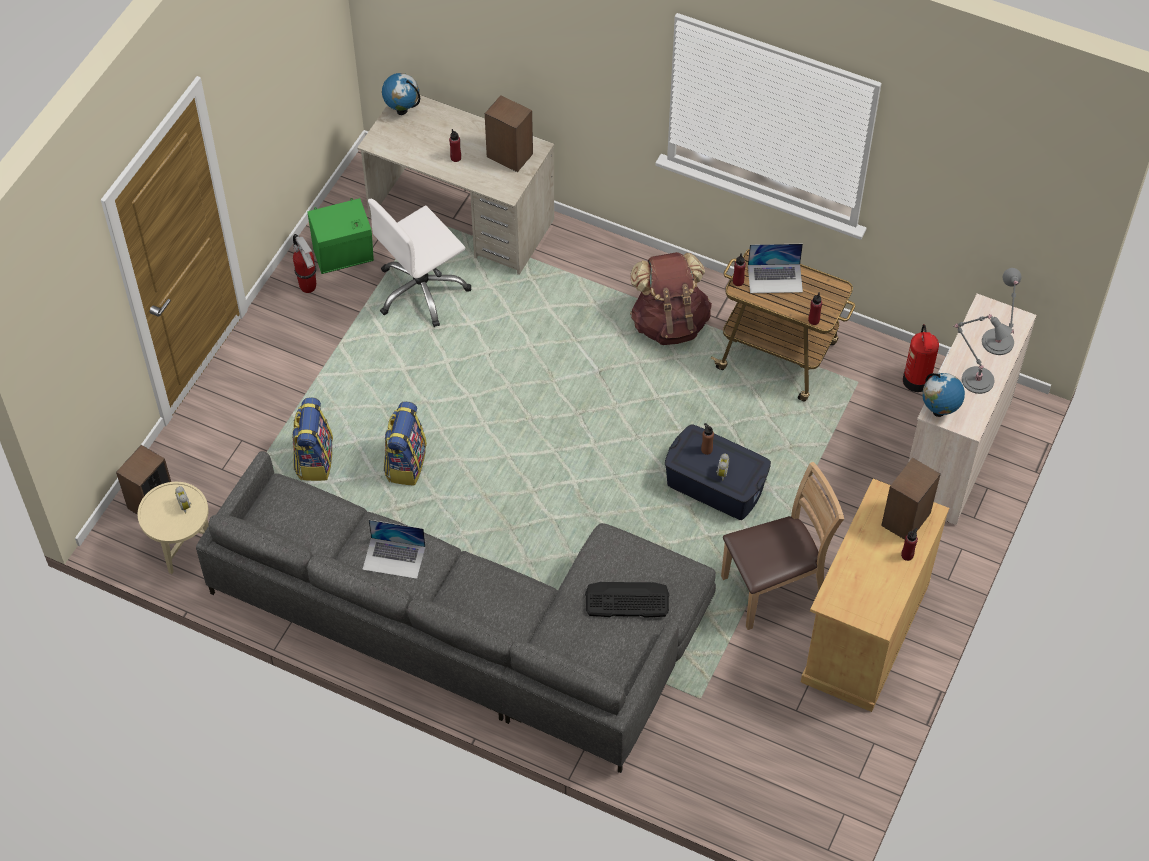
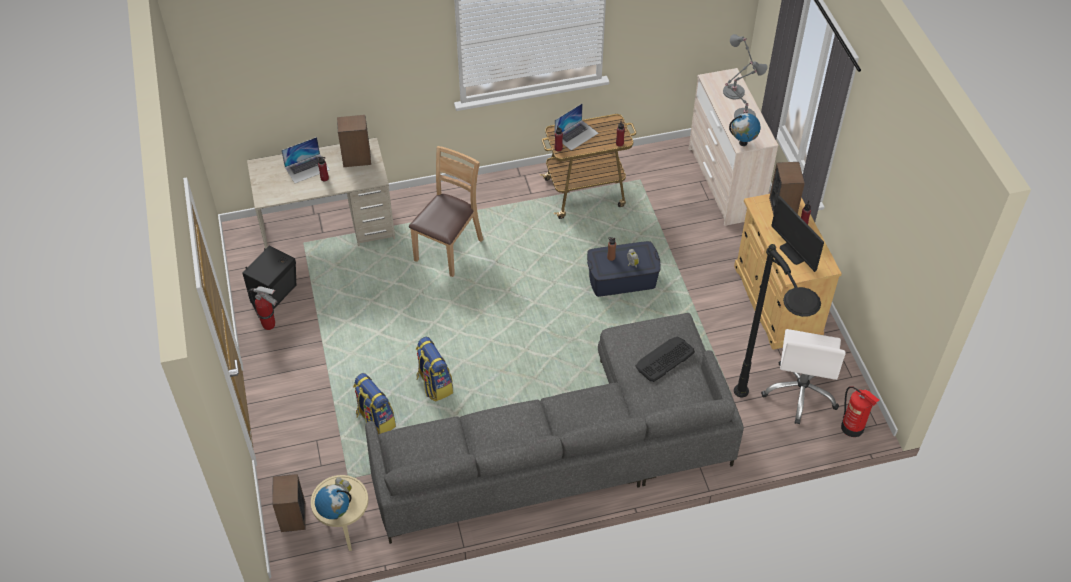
camera: 40 degrees left, 5 degrees down
(345, 257) = (276, 294): green speaker -> black speaker
(394, 558) = (508, 429): laptop -> laptop (307, 168)
(402, 110) = (262, 171): globe -> globe (335, 514)
(422, 291) = (344, 283): white office chair -> white office chair (800, 392)
(669, 322) = (508, 211): brown backpack -> none
(688, 756) = (757, 430): none -> black floor lamp
(774, 589) = (709, 311): brown chair -> brown chair (448, 249)
(860, 579) = (794, 252): none -> monitor
(916, 381) = (668, 160): fire extinguisher -> fire extinguisher (852, 428)

